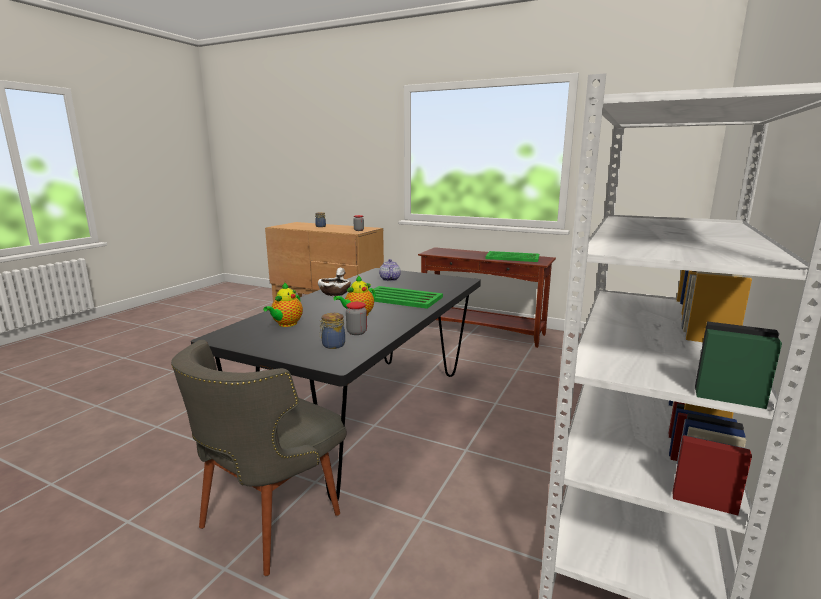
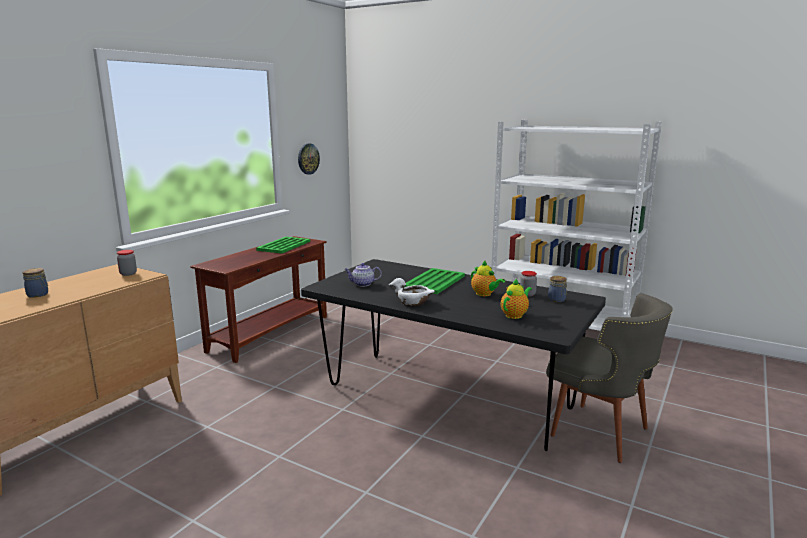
camera: 85 degrees left, 0 degrees up
(286, 324) = (515, 315): teapot -> teapot turned 75 degrees counterclockwise
(620, 180) = (308, 159): none -> wall clock

